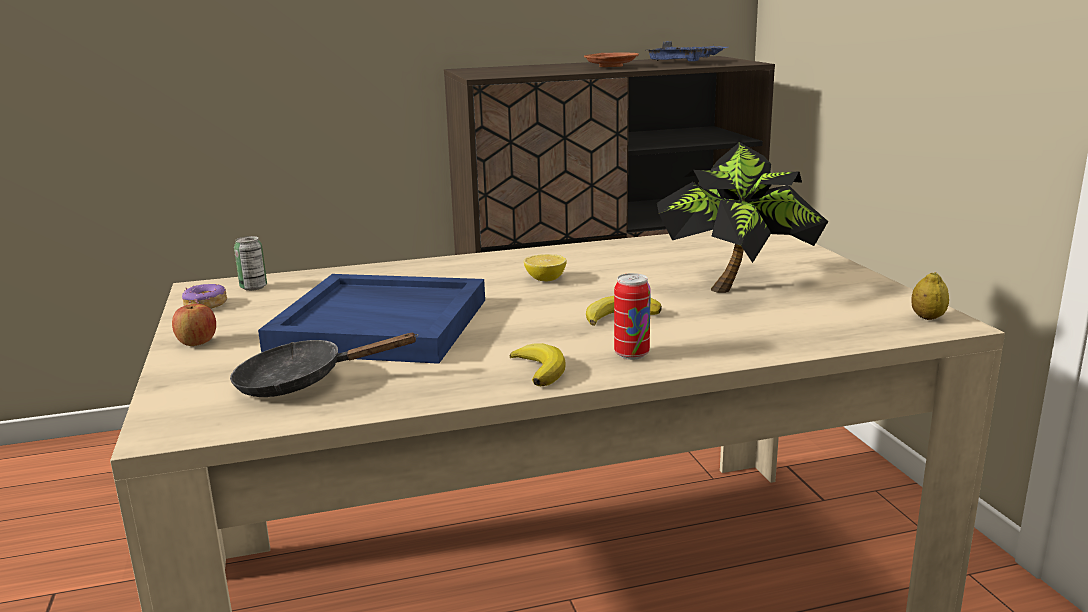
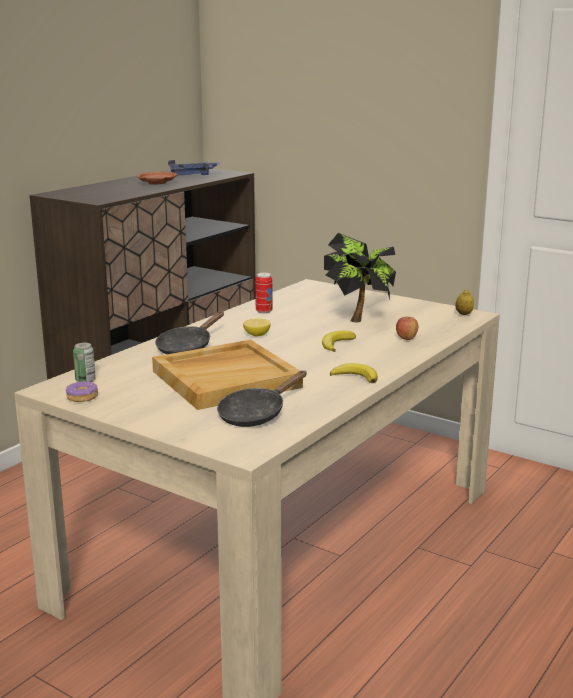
camera: 40 degrees left, 0 degrees up
(197, 343) = (142, 416): apple -> apple (406, 338)
(383, 325) = (226, 378): blue tray -> beige tray
(435, 275) = (187, 347): none -> black frying pan
(631, 354) = (380, 360): can -> can (264, 311)

